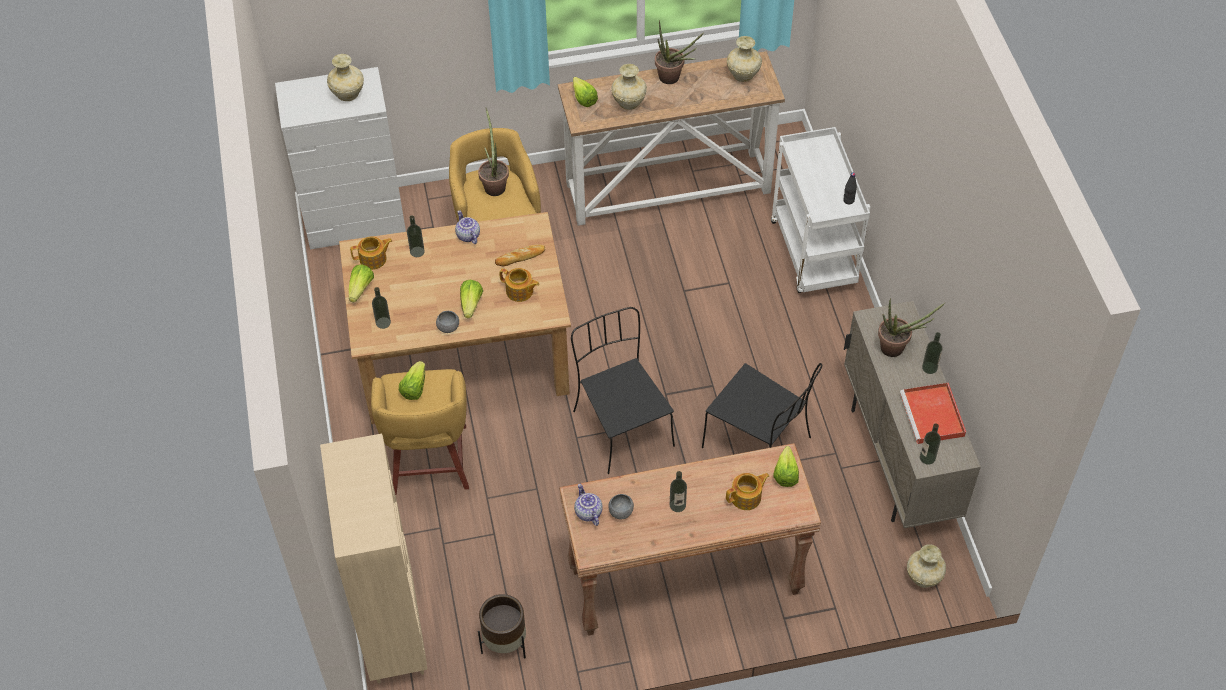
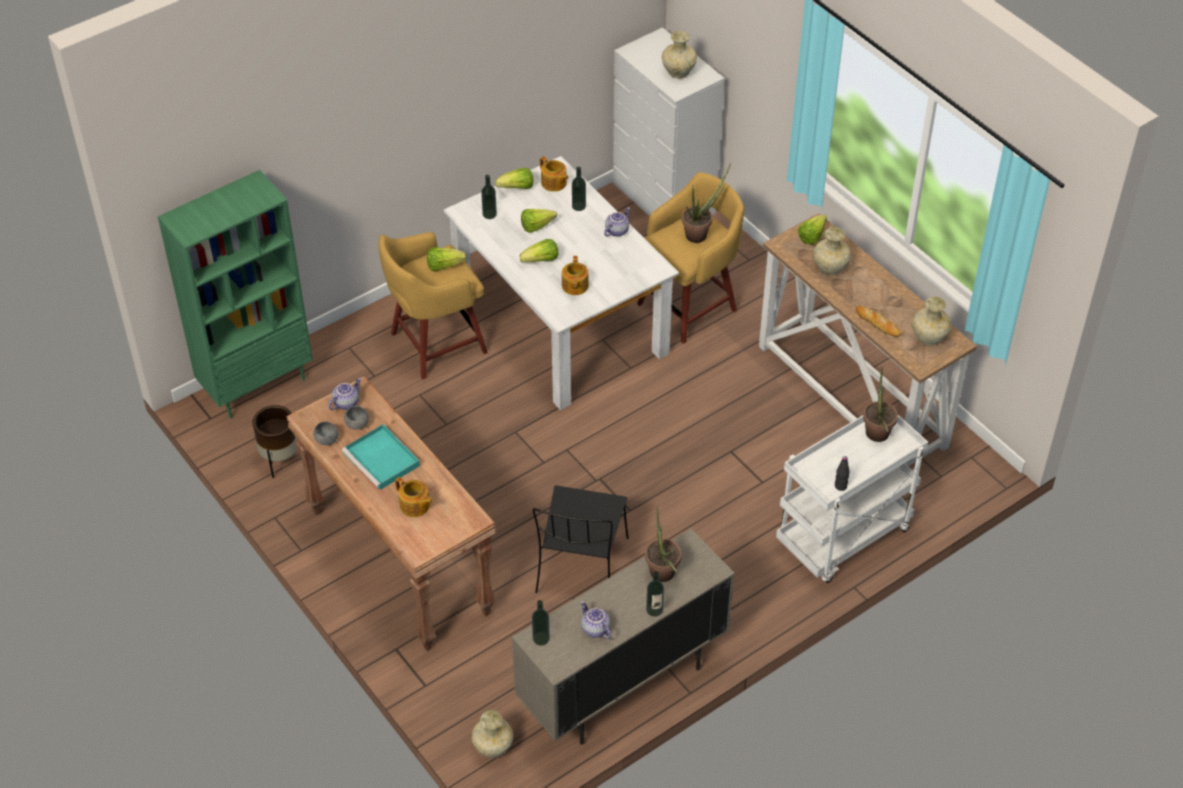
camera: 65 degrees right, 5 degrees down
(392, 635) = (257, 385): beige bookcase -> green bookcase
(448, 327) = (507, 255): grey bowl -> grey bowl (326, 440)
(461, 356) = (559, 322): brown dining table -> white dining table
(520, 257) = (614, 273): bread -> bread (878, 323)
(621, 427) = (544, 459): black chair -> none
(673, 79) = (885, 289): potted plant -> potted plant (877, 437)
(677, 505) = (382, 460): bottle -> turquoise tray
(786, 471) = (458, 526): lettuce -> lettuce (539, 226)
(933, 416) = (594, 629): red tray -> teapot

